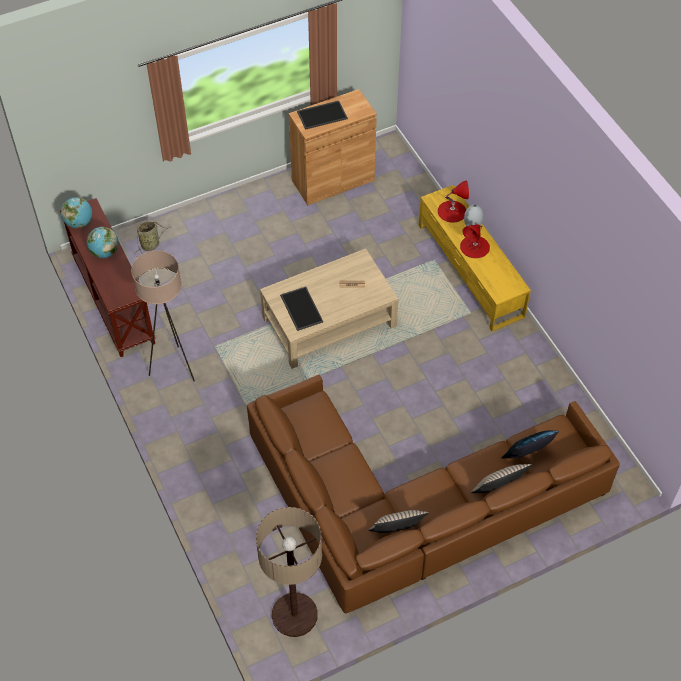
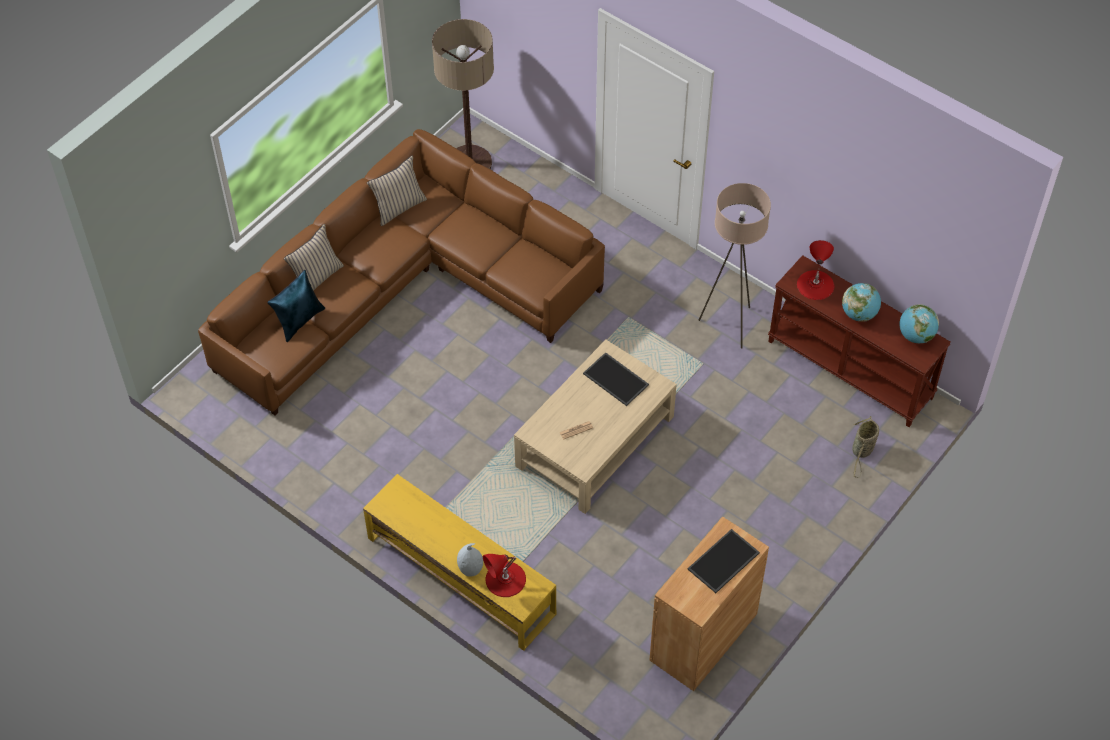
camera: 155 degrees right, 0 degrees up
(475, 246) = (454, 539): red table lamp -> red table lamp (815, 284)

